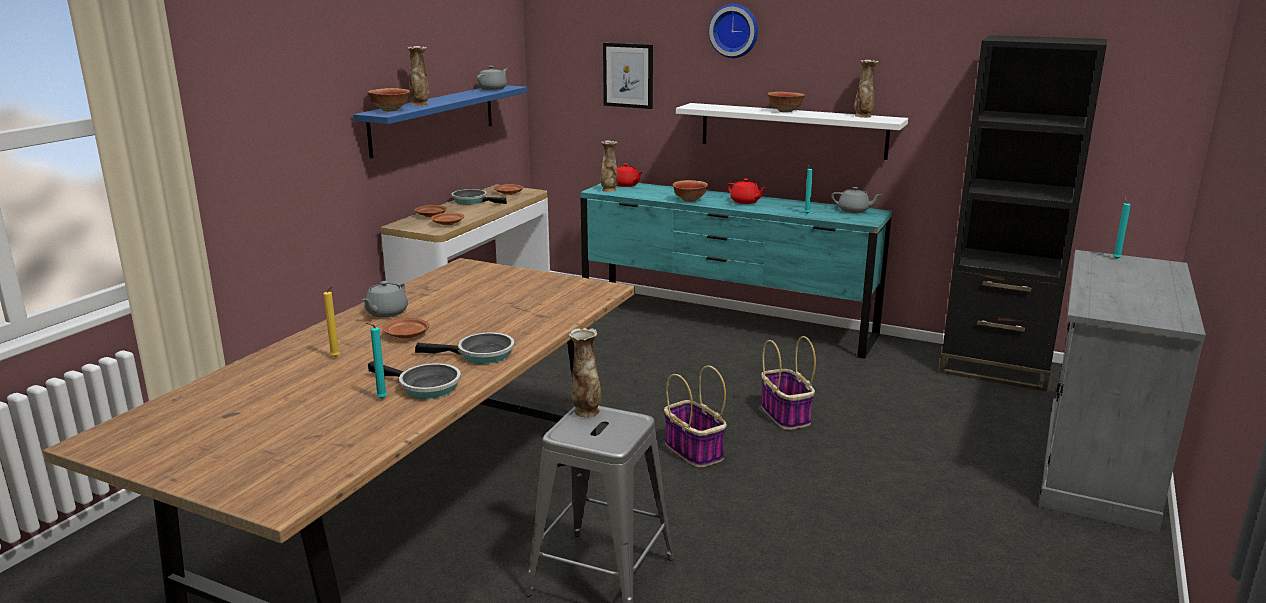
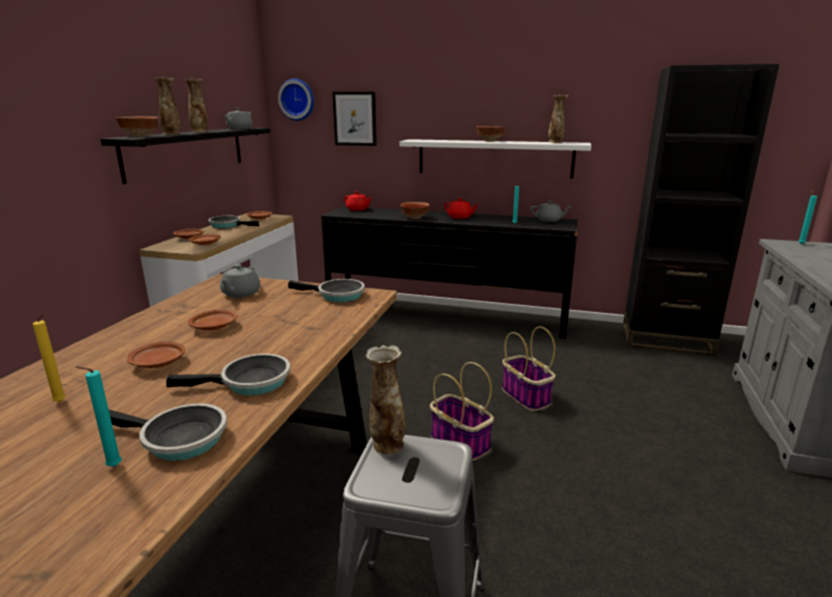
camera: 10 degrees left, 0 degrees up
(386, 313) = (136, 336): grey teapot -> grey teapot (240, 294)
(434, 119) = (187, 152): blue shelf -> black shelf
(454, 309) = (214, 327): none -> brown plate
(573, 287) = (337, 295): none -> frying pan
(609, 190) = (345, 213): vase -> vase (200, 132)
(725, 321) = (445, 315): turquoise dresser -> black dresser
(734, 30) = (444, 76): wall clock -> wall clock (297, 99)

